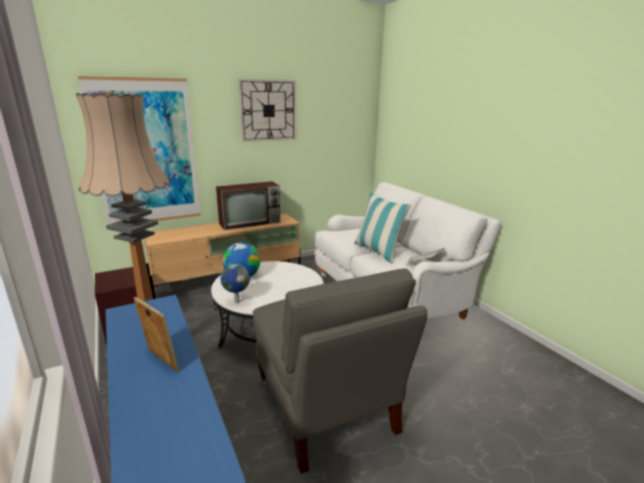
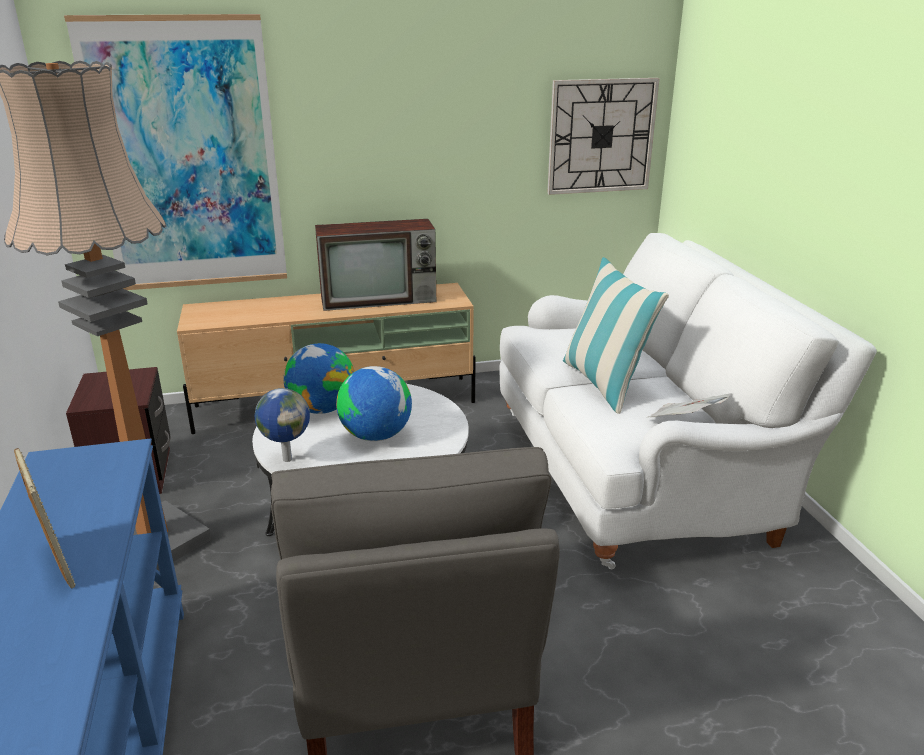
camera: 15 degrees right, 5 degrees up
(268, 110) = (425, 75): wall clock -> wall clock (601, 136)
(277, 286) = (376, 436): none -> globe

